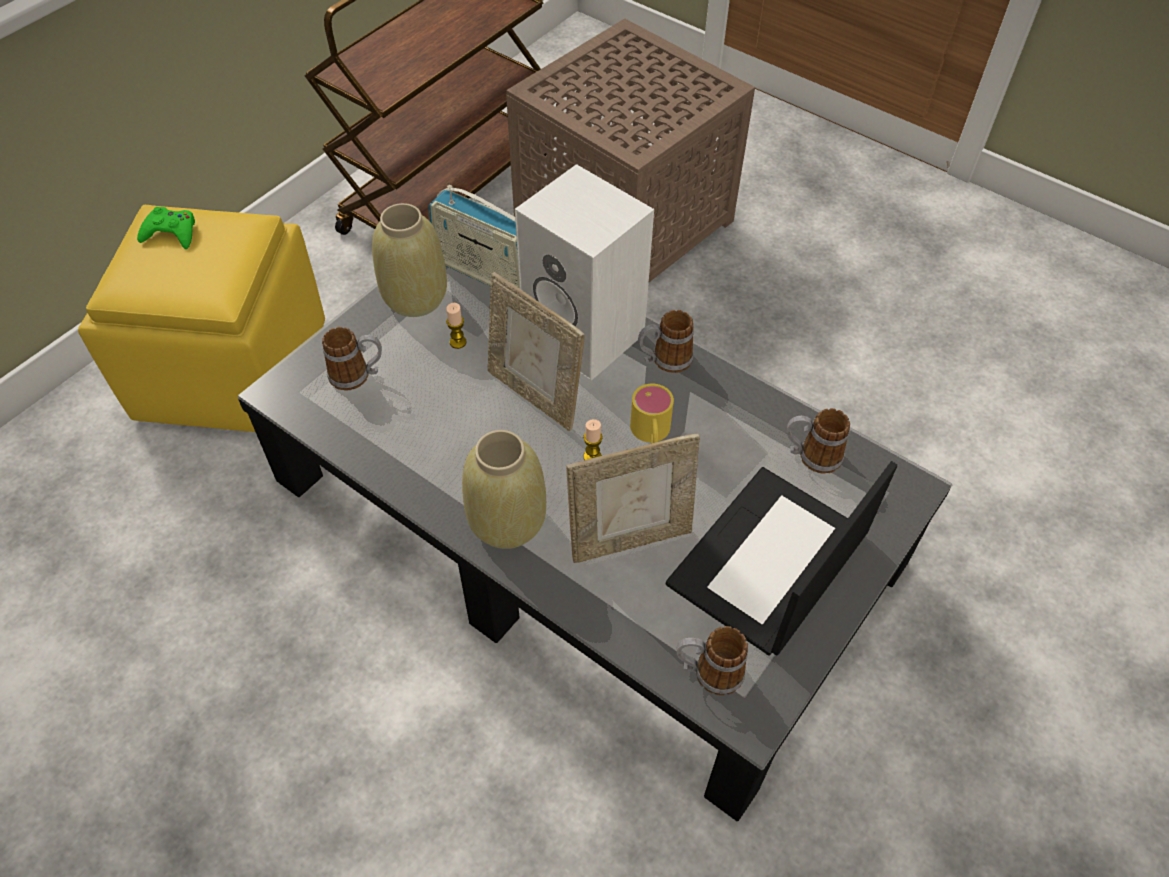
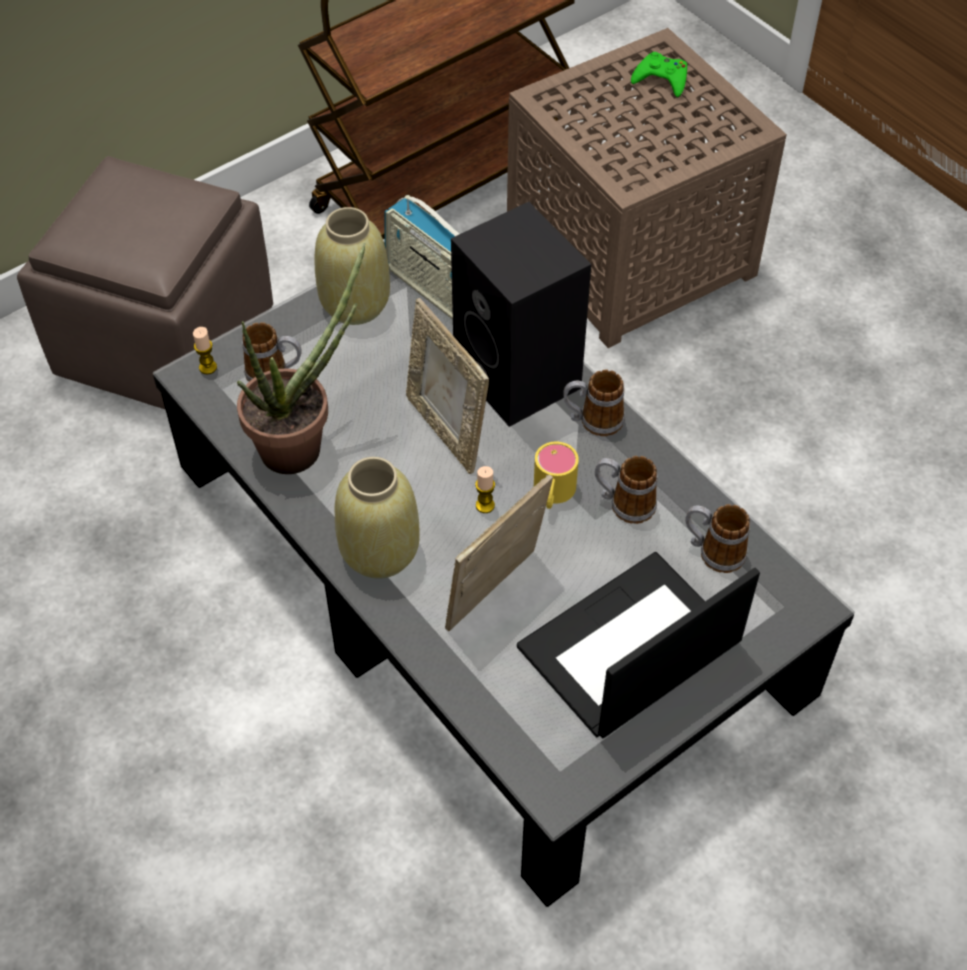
camera: 15 degrees right, 0 degrees up
(171, 233) = (126, 192): green game controller -> green game controller (661, 79)
(231, 369) = (164, 340): yellow ottoman -> brown ottoman
(403, 434) = (302, 444): none -> potted plant
(458, 342) = (385, 359): candle -> candle (208, 367)
(587, 334) = (521, 376): white speaker -> black speaker
(630, 538) = (496, 594): picture frame -> picture frame turned 135 degrees clockwise
(708, 672) = (531, 739): mug -> mug (624, 504)

